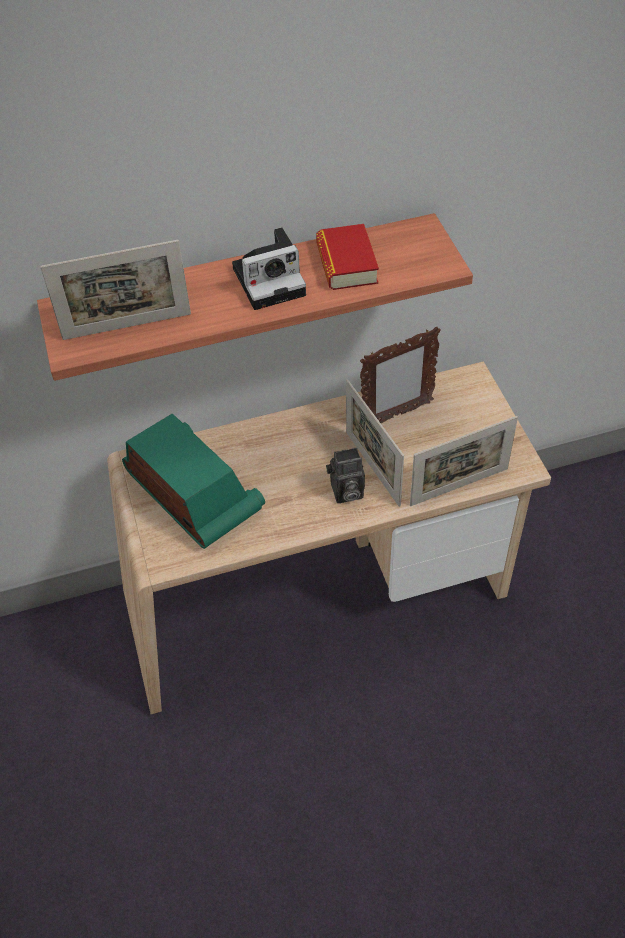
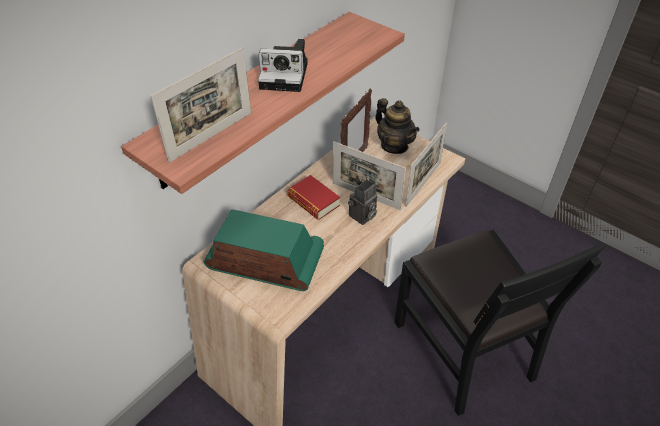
camera: 35 degrees left, 5 degrees down
(271, 280) = (286, 75): camera -> camera turned 60 degrees clockwise
(346, 264) = (325, 51): book -> book (313, 201)
(456, 735) = (464, 348): none -> black chair
(468, 416) = (394, 145): none -> teapot

